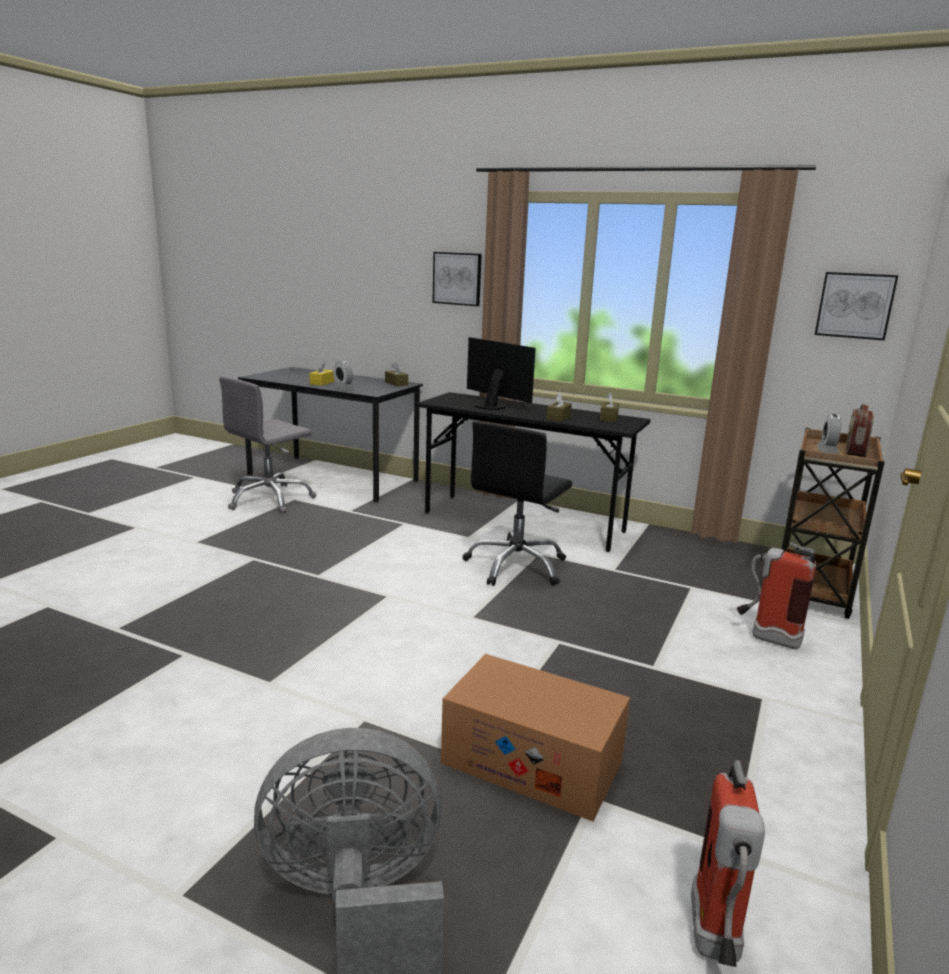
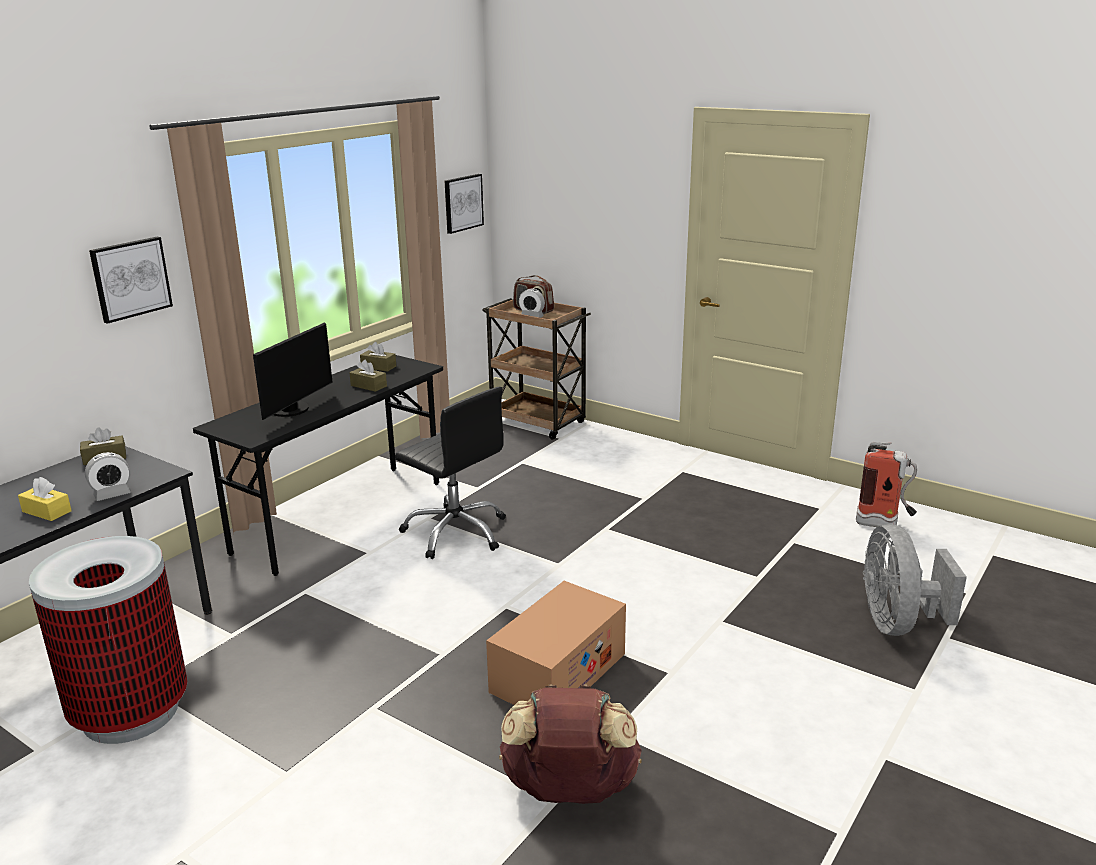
camera: 80 degrees left, 5 degrees up
(122, 634) = (569, 791): none -> brown backpack
(270, 499) = (130, 713): grey office chair -> trash can
(492, 406) = (293, 410): monitor -> monitor turned 150 degrees clockwise
(532, 762) = (760, 556): cardboard box -> cardboard box (558, 672)
(766, 637) = (606, 453): fire extinguisher -> none

